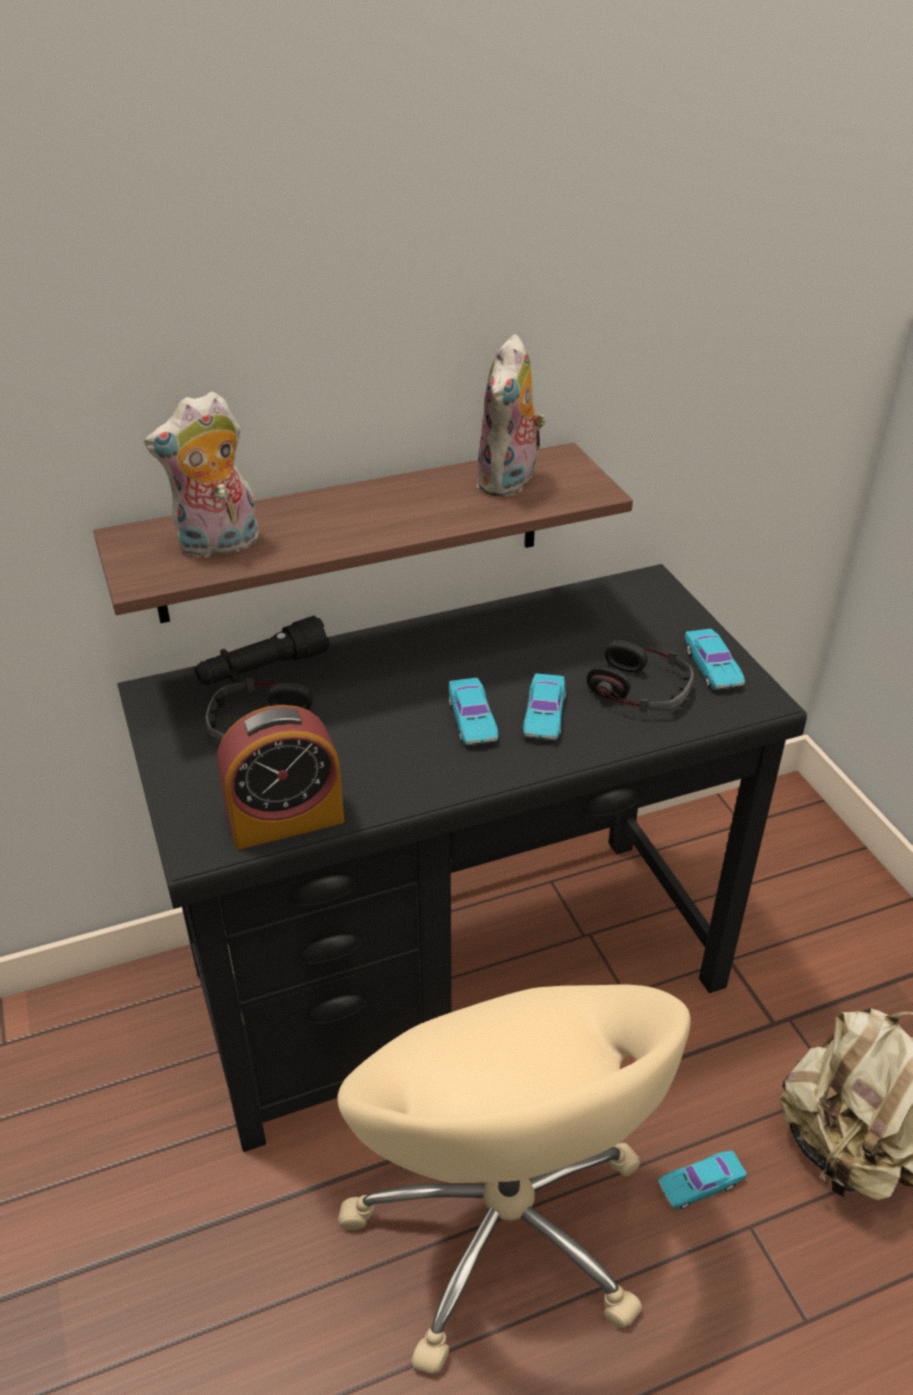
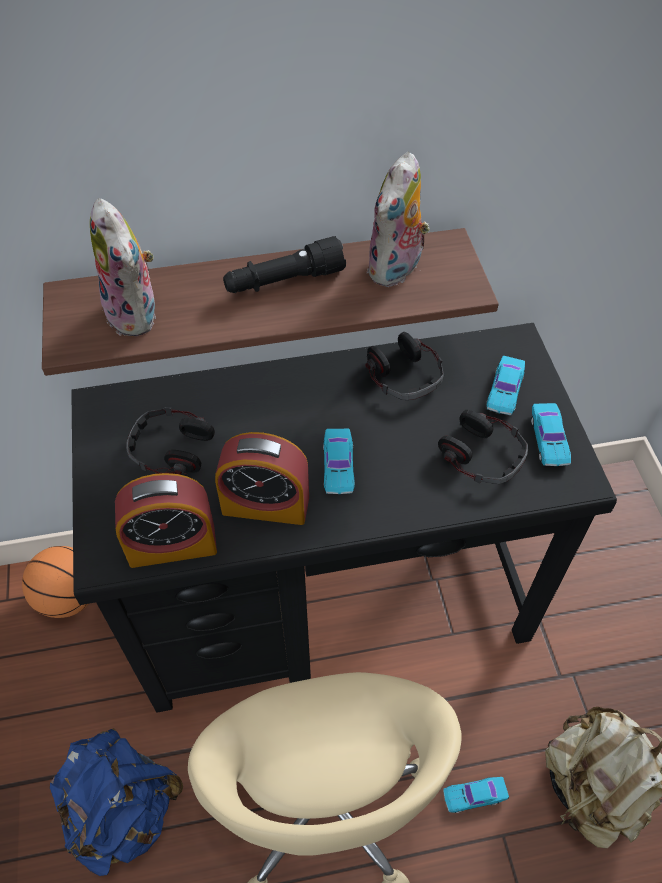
camera: 10 degrees right, 15 degrees up
(95, 1026) = (69, 597): none -> basketball
(218, 546) = (137, 314): plush toy -> plush toy turned 105 degrees counterclockwise
(218, 1286) = (123, 809): none -> blue backpack
(263, 669) = (184, 391): black flashlight -> black flashlight (284, 281)
(393, 766) = (265, 504): none -> alarm clock
(527, 625) = (405, 375): none -> headphones
(544, 714) = (397, 469): turquoise toy car -> turquoise toy car (505, 390)

